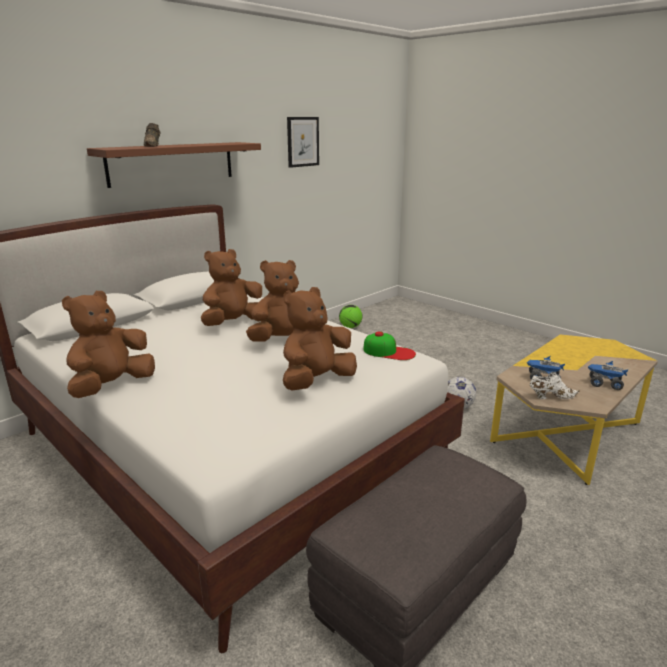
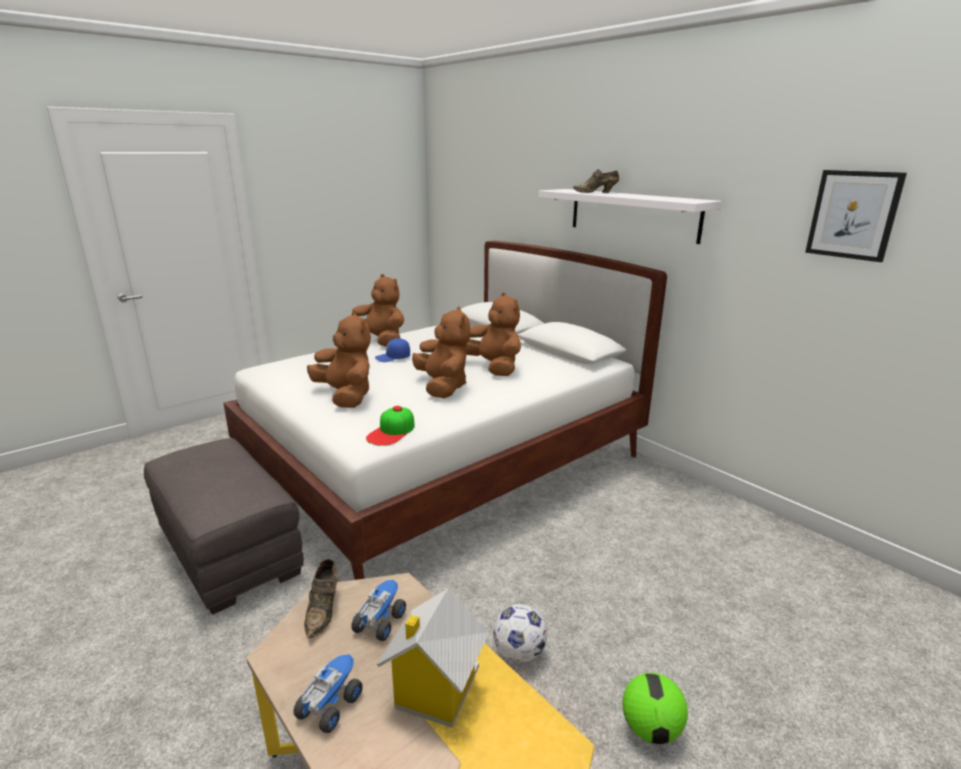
camera: 95 degrees right, 0 degrees up
(172, 163) = (633, 214): brown shelf -> white shelf
(194, 368) = (393, 358): none -> blue cap
(350, 327) = (818, 564): football -> football (650, 728)
(551, 397) = (323, 610): white shoe -> brown shoe
(569, 362) = (435, 690): none -> toy house

